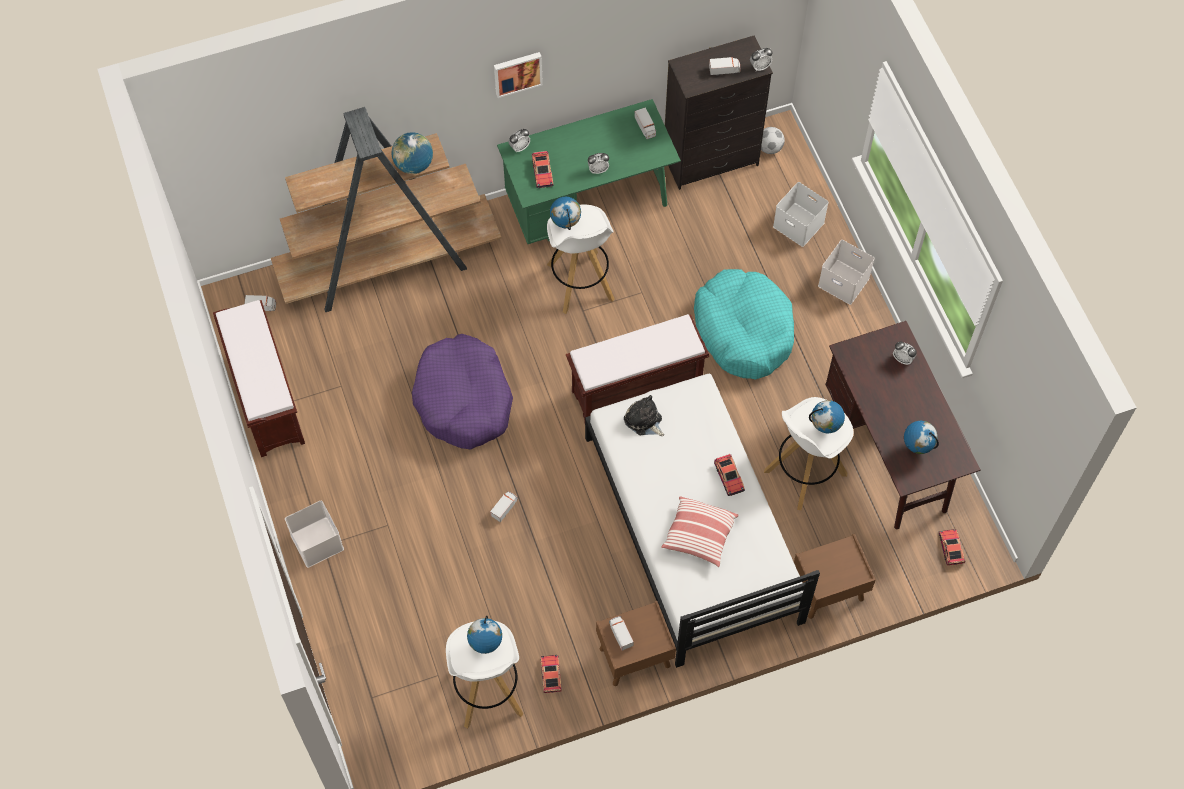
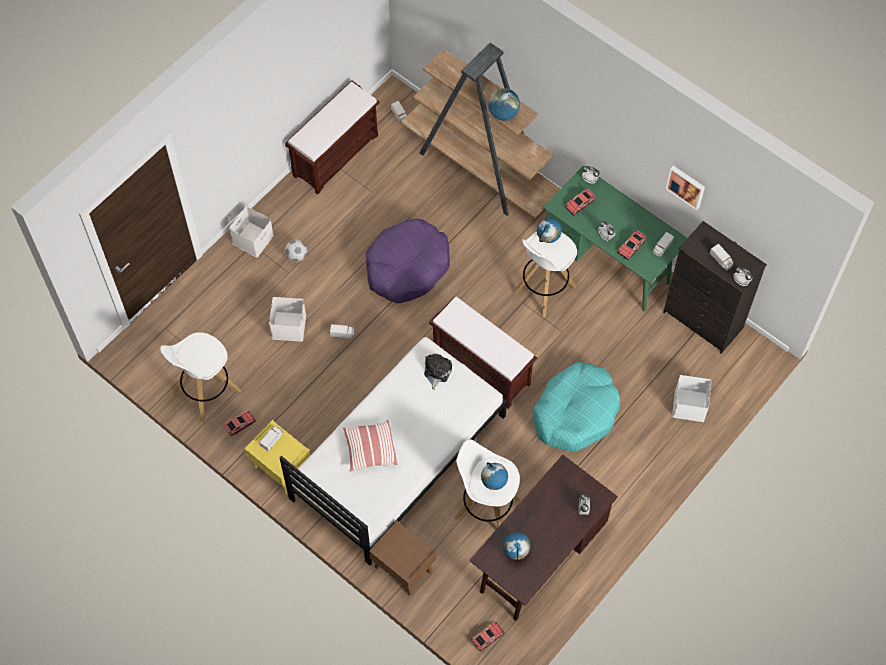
camera: 60 degrees right, 0 degrees up
(485, 644) = (205, 355): globe -> none
(517, 73) = (608, 128): picture -> picture (686, 186)
(634, 658) = (280, 468): brown nightstand -> yellow nightstand
(729, 477) = (426, 446): toy car -> toy car (631, 247)
(769, 148) = (741, 353): football -> football (297, 256)
(842, 282) = (660, 458): white storage box -> white storage box (288, 325)

